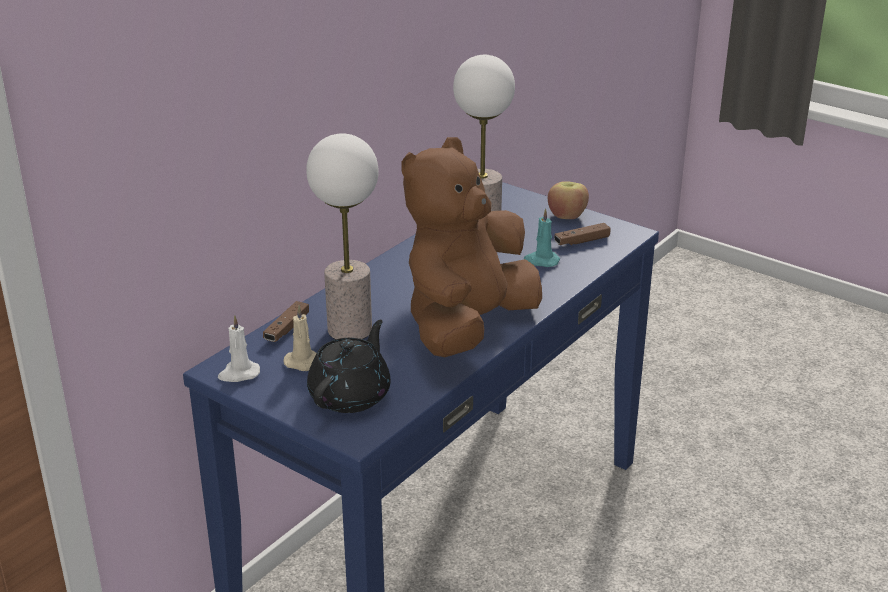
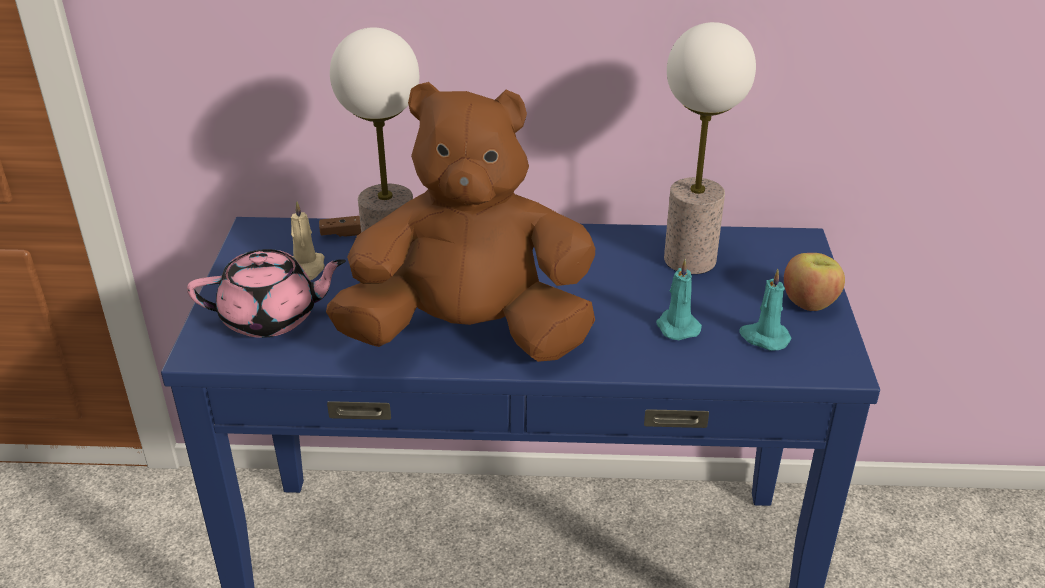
camera: 55 degrees right, 5 degrees up
(238, 374) = (256, 242): white candle -> none
(351, 395) = (271, 317): black teapot -> pink teapot
(582, 241) = (763, 337): brown game controller -> turquoise candle

